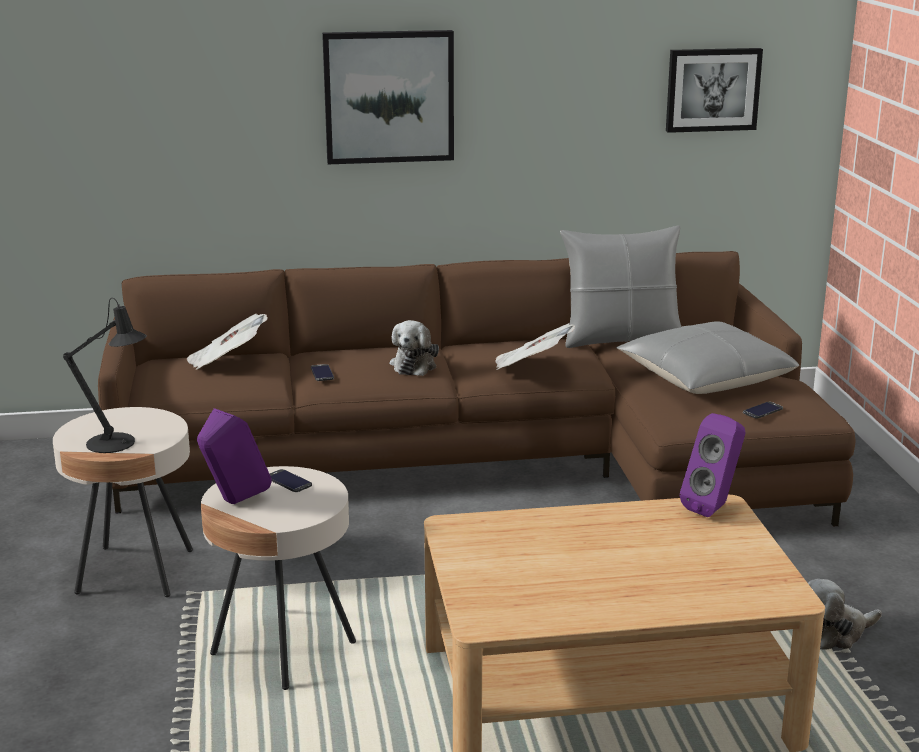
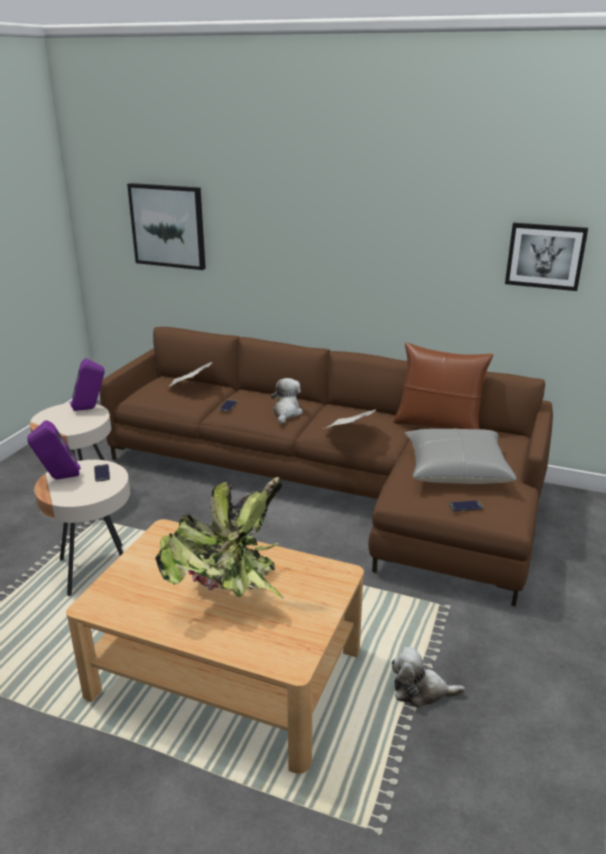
camera: 30 degrees right, 5 degrees up
(117, 444) = (59, 424): black table lamp -> none
(389, 96) = (314, 235): picture -> picture (168, 226)
(414, 365) = (286, 413): plush toy -> plush toy turned 150 degrees clockwise
(621, 339) = (438, 425): grey pillow -> brown pillow
(627, 560) = (228, 592): none -> potted plant
(713, 508) = (333, 572): purple speaker -> purple speaker (90, 408)

